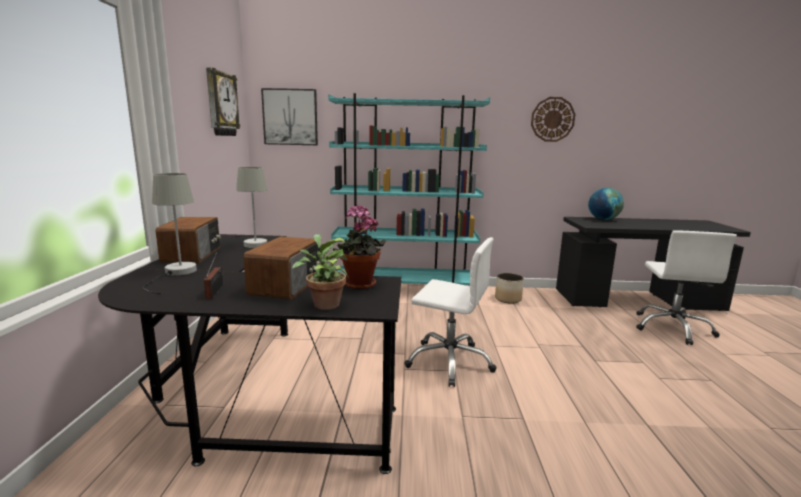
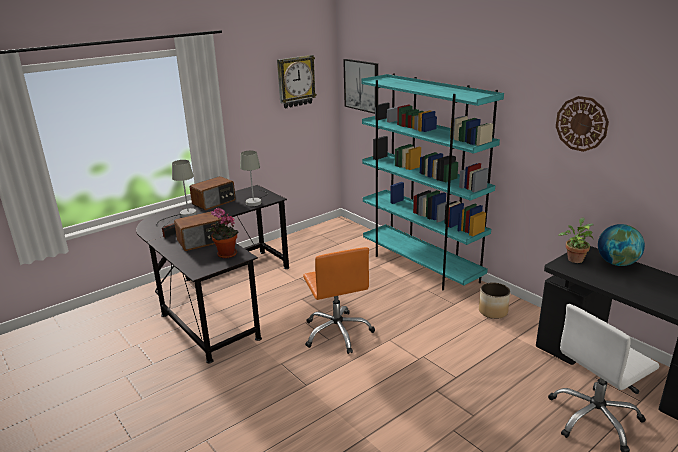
camera: 50 degrees right, 10 degrees up
(324, 304) = (189, 259): potted plant -> potted plant (574, 258)
(449, 361) = (337, 333): white office chair -> orange office chair

